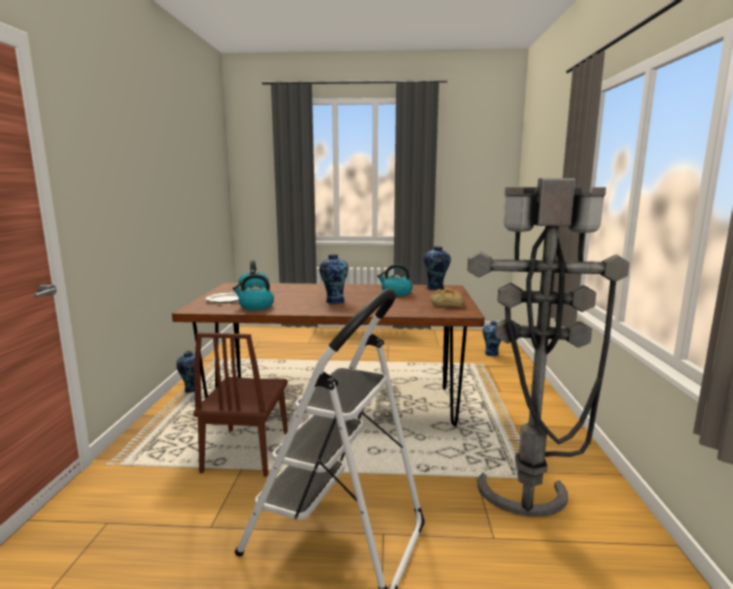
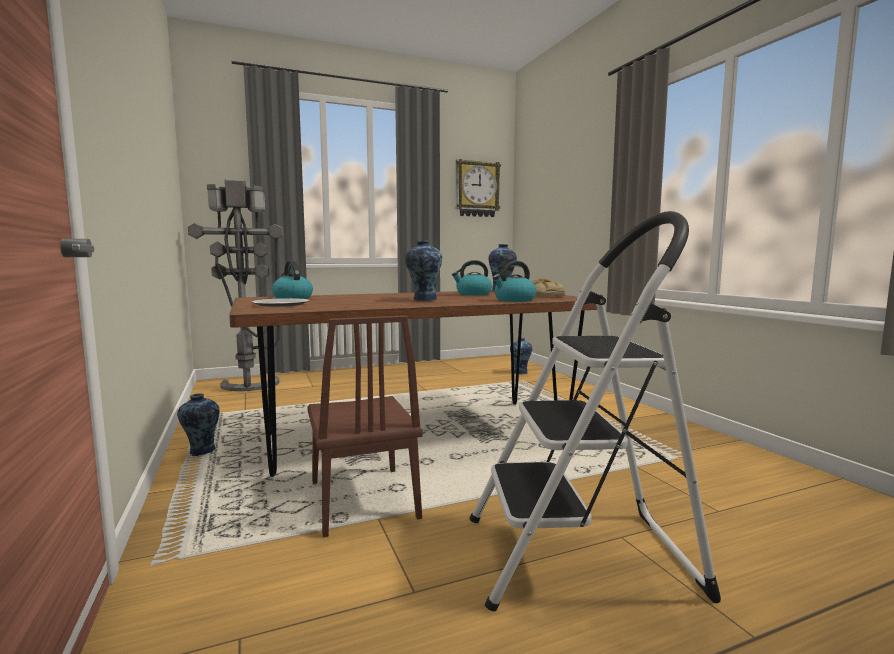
camera: 25 degrees left, 5 degrees down
(255, 306) = (339, 306): kettle -> kettle (514, 300)
(478, 171) = (476, 189): none -> wall clock
(525, 508) = (708, 480): grey floor lamp -> grey floor lamp (248, 388)

